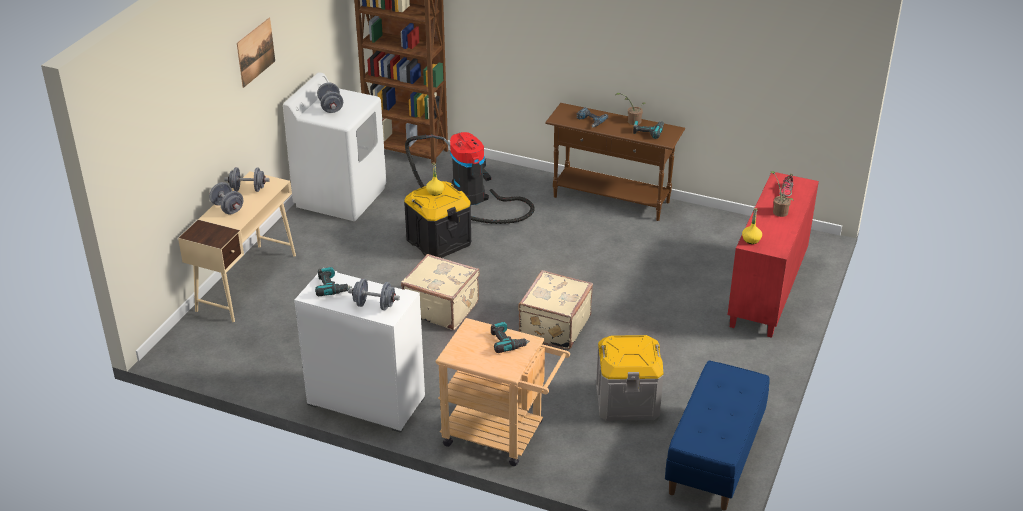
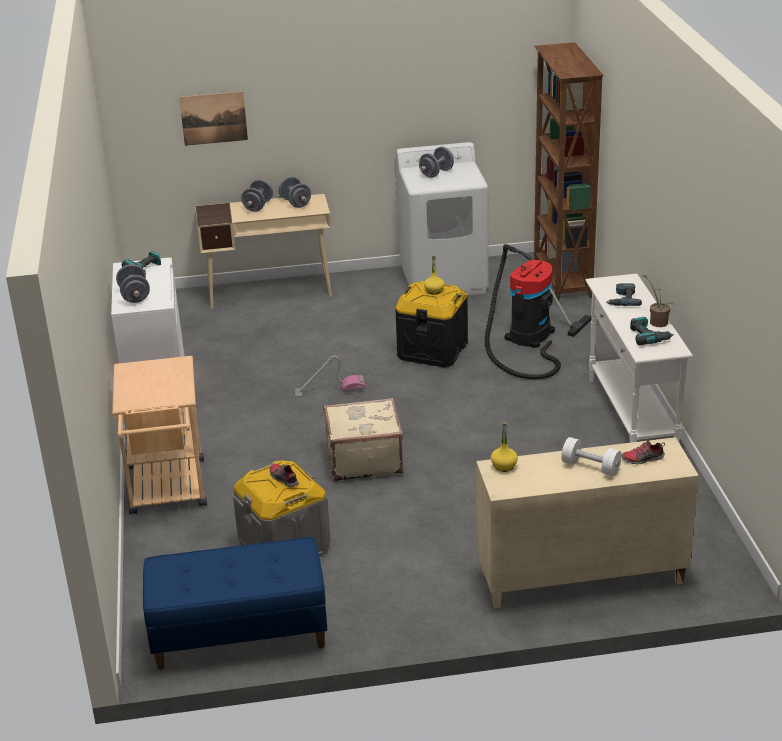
camera: 60 degrees right, 5 degrees down
(256, 52) = (362, 78): picture -> picture (213, 118)
(441, 308) = (330, 390): beige suitcase -> vacuum cleaner
(507, 342) = (170, 387): power drill -> none
(611, 200) = (631, 415): brown console table -> white console table
(630, 347) = (283, 479): none -> shoe
(768, 293) = (580, 578): red cabinet -> beige cabinet
(779, 211) = (590, 467): potted plant -> white dumbbell

